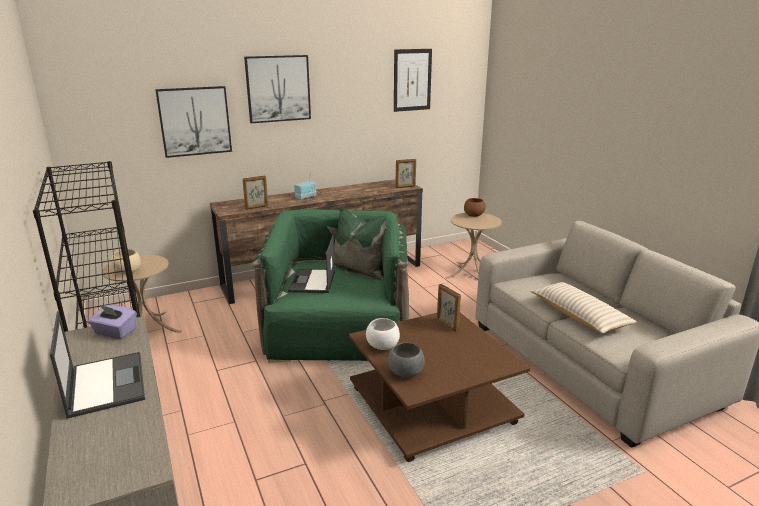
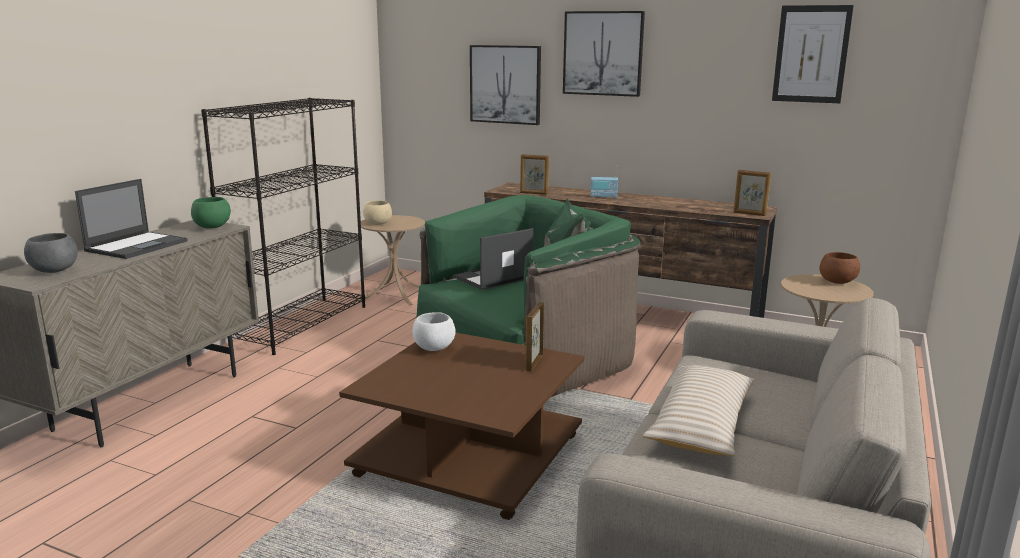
camera: 50 degrees right, 5 degrees down
(115, 332) = (213, 227): purple tissue box -> green bowl
(405, 373) = (398, 373): grey bowl -> grey bowl (55, 271)

